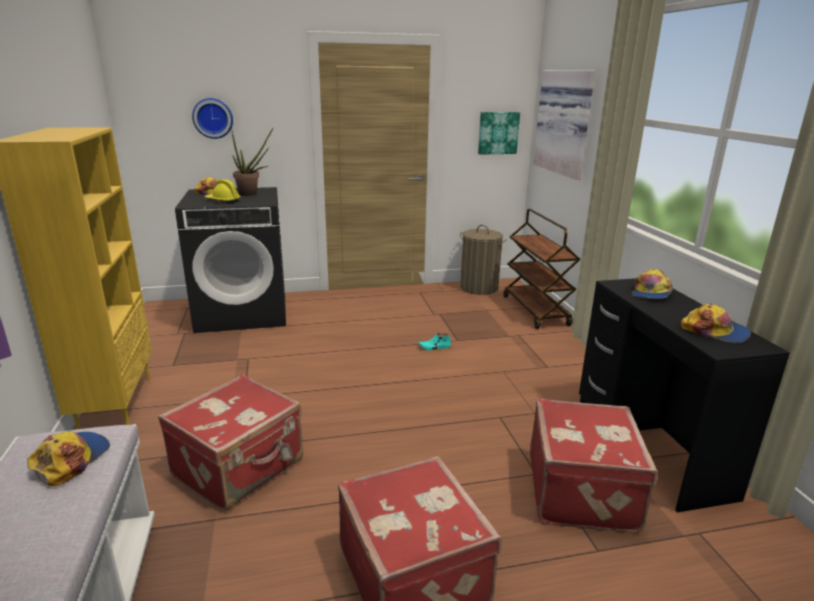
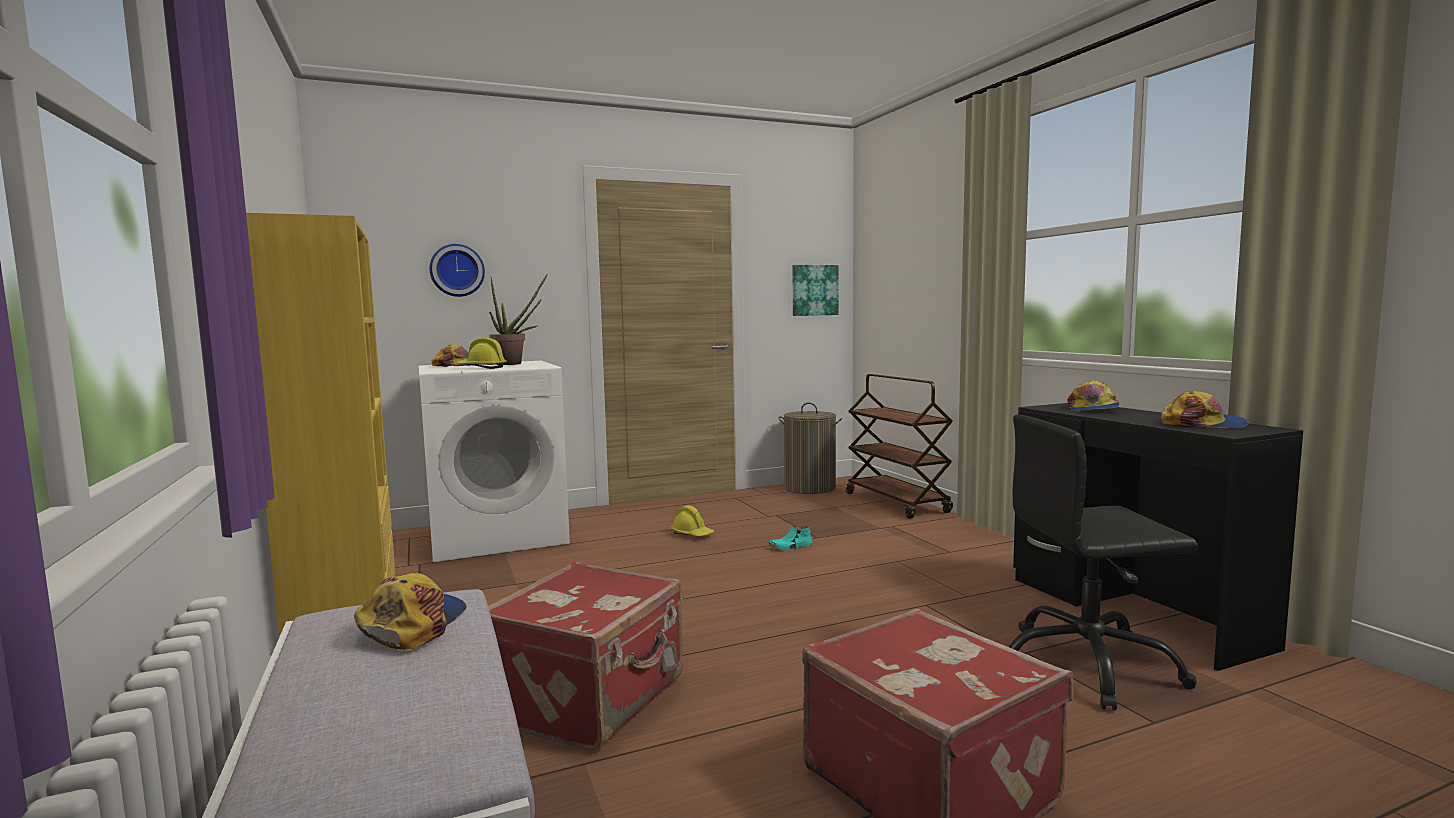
camera: 10 degrees left, 15 degrees down
(243, 312) = (498, 536): black washing machine -> white washing machine
(372, 326) = (692, 534): none -> yellow hard hat
(566, 122) = (904, 265): picture -> none
(583, 491) = (1088, 665): red suitcase -> black office chair

